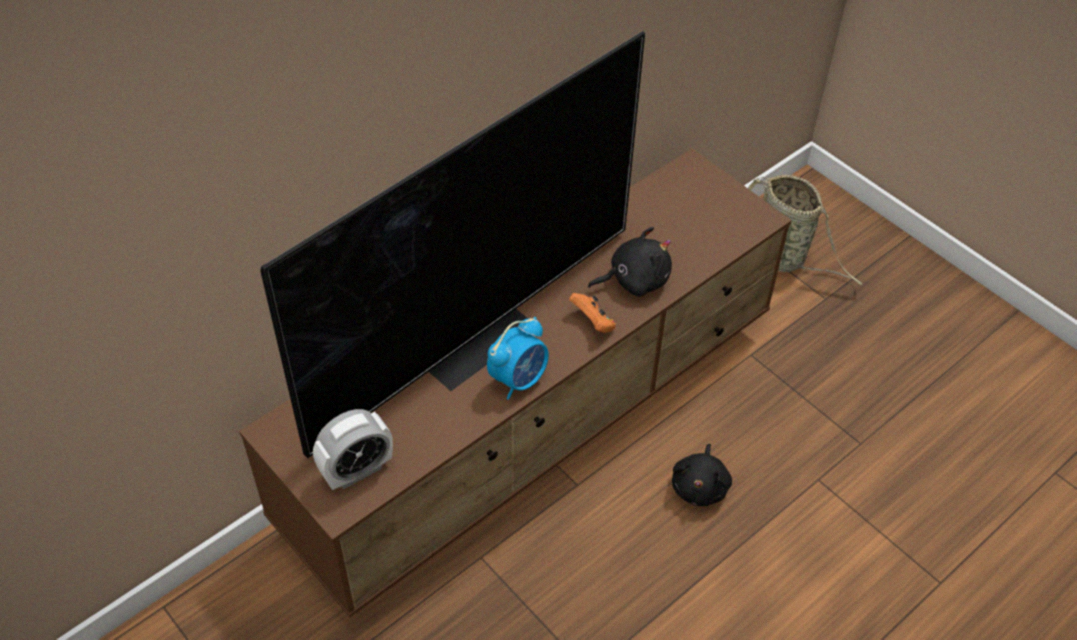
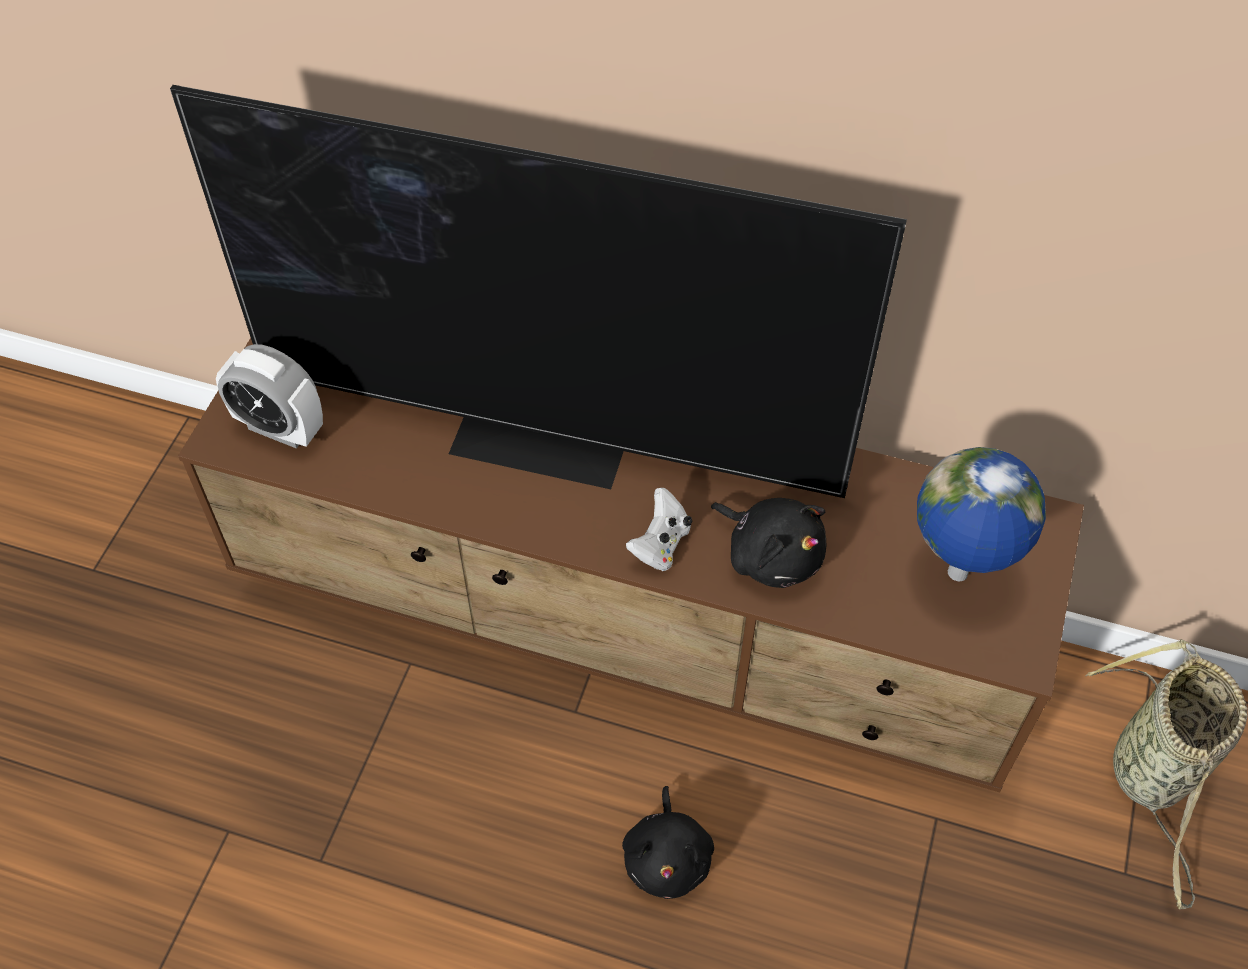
camera: 60 degrees right, 5 degrees up
(519, 379) = (512, 511): alarm clock -> none
(593, 323) = (660, 544): orange game controller -> white game controller
(700, 215) = (957, 575): none -> globe
(700, 486) = (667, 857): black plush toy -> black plush toy turned 75 degrees counterclockwise

